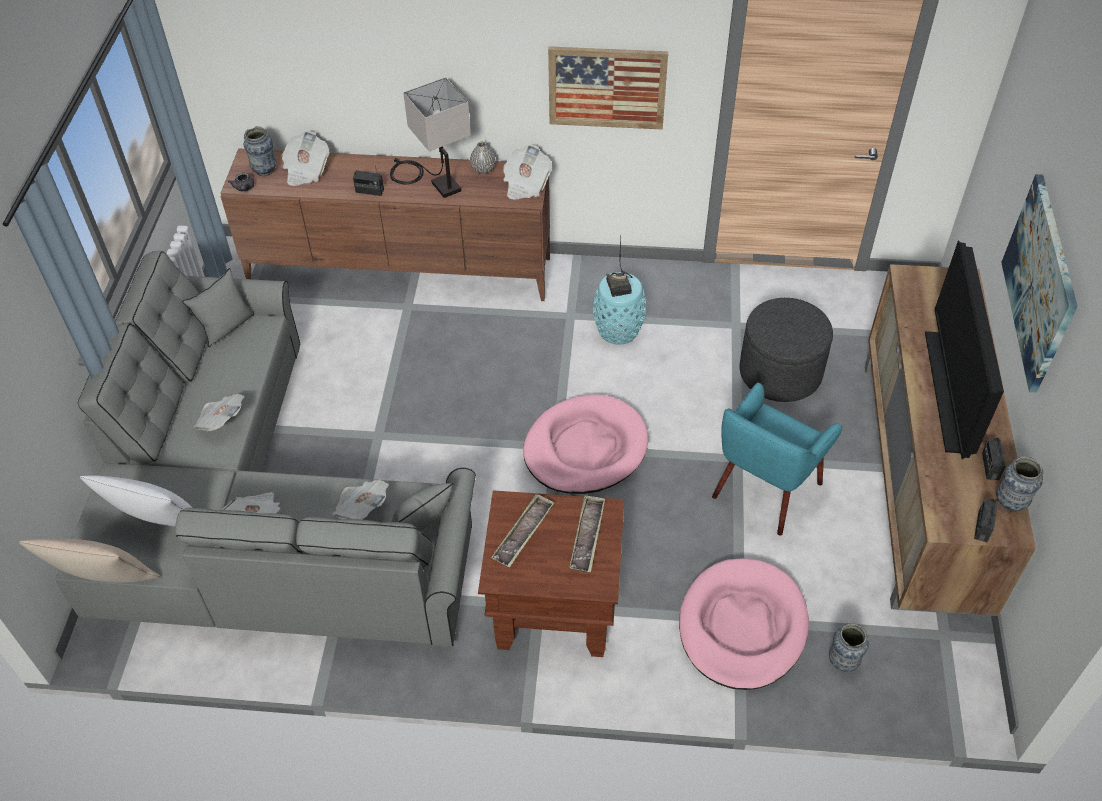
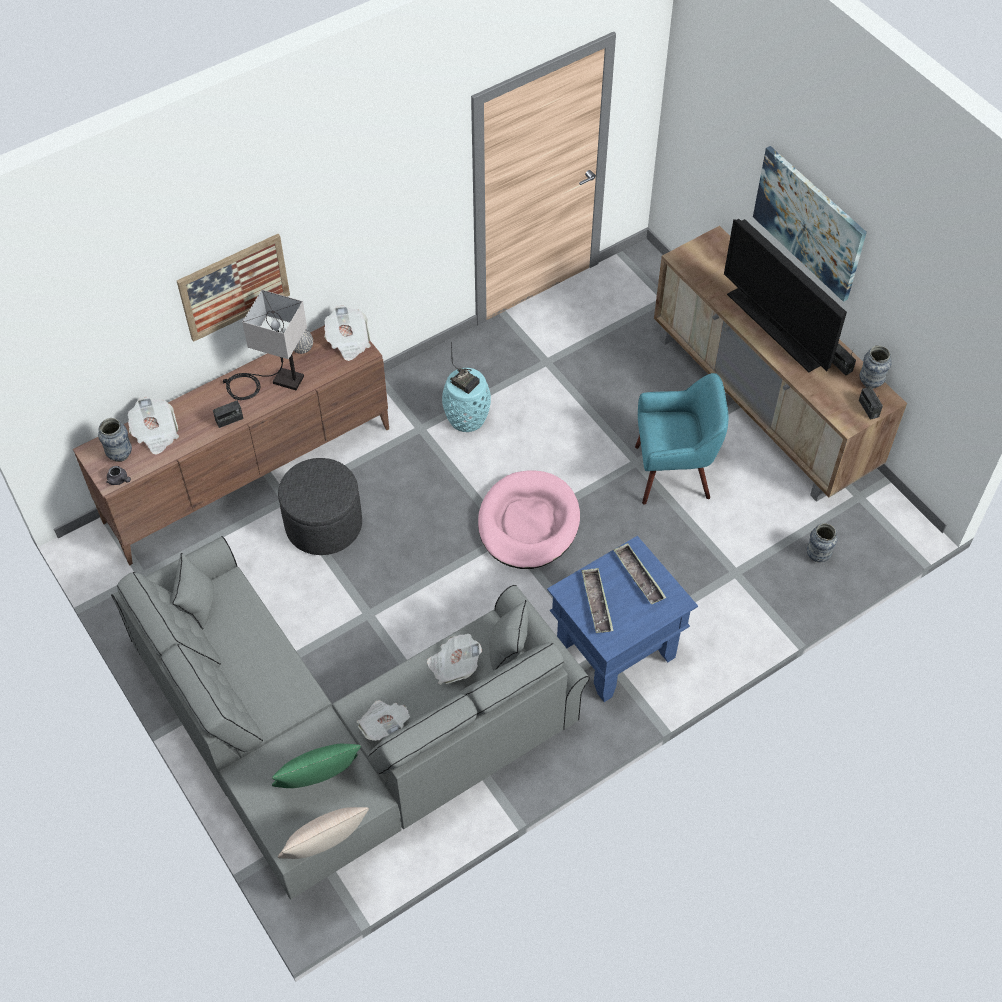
camera: 40 degrees left, 5 degrees up
(159, 526) = (319, 783): white pillow -> green pillow
(221, 421) = (279, 677): newspaper -> none
(554, 609) = (615, 650): brown side table -> blue side table
(607, 87) = (386, 229): picture -> picture (234, 287)
(742, 626) = (740, 576): pink dog bed -> none
(765, 490) = (673, 473): turquoise armchair -> turquoise armchair turned 90 degrees counterclockwise
(780, 372) = (608, 379): grey ottoman -> grey ottoman (323, 524)

